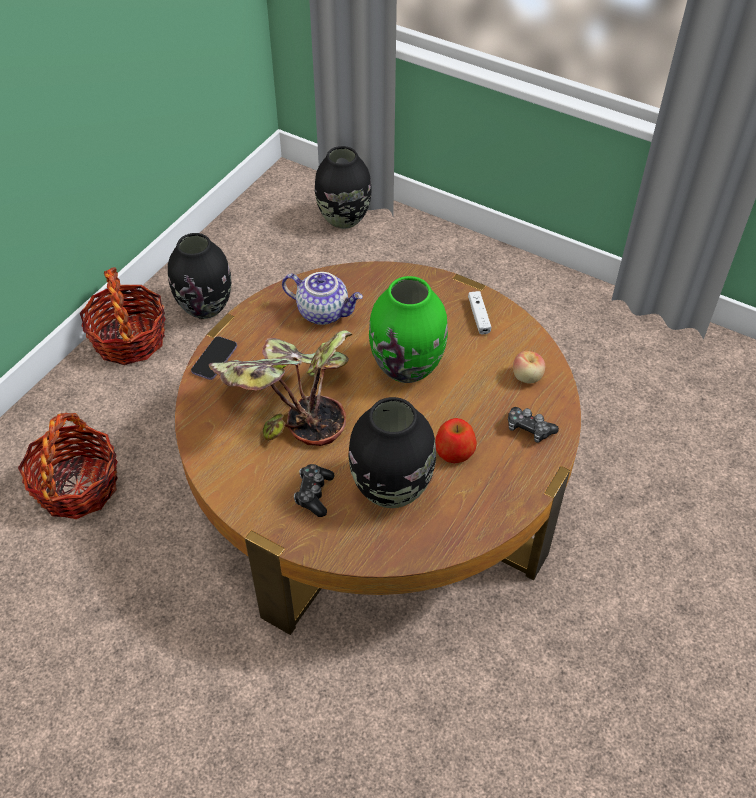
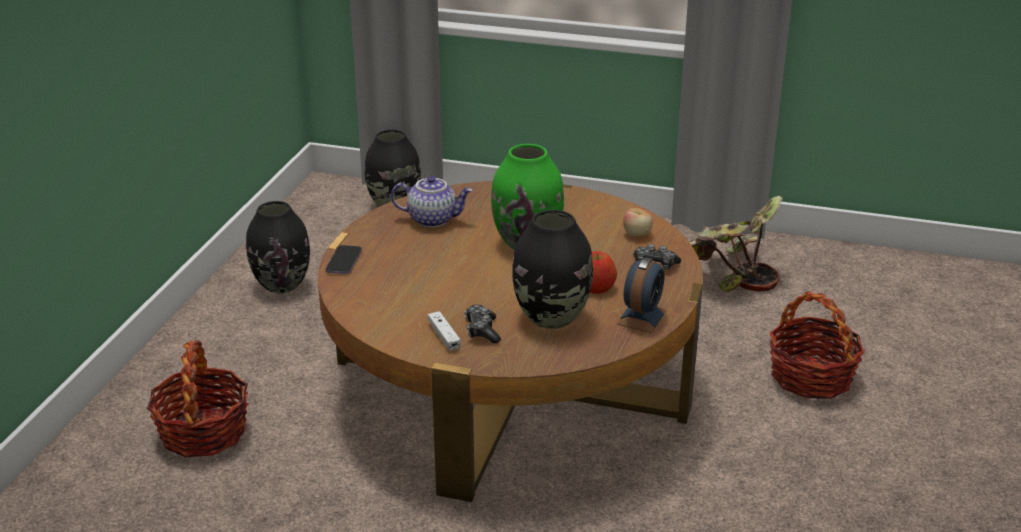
camera: 15 degrees left, 20 degrees down
(129, 339) = (212, 318): basket -> basket (811, 377)
(287, 405) = (428, 280): potted plant -> potted plant (726, 274)
(479, 316) = (576, 204): white game controller -> white game controller (444, 336)
(485, 509) = (642, 317): none -> alarm clock

